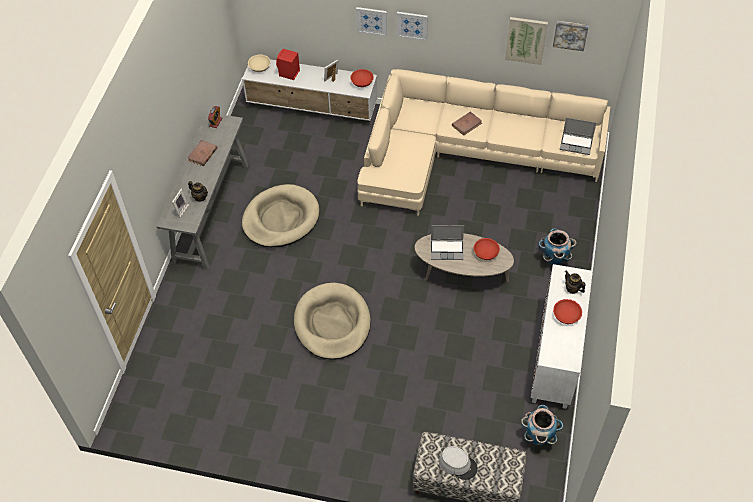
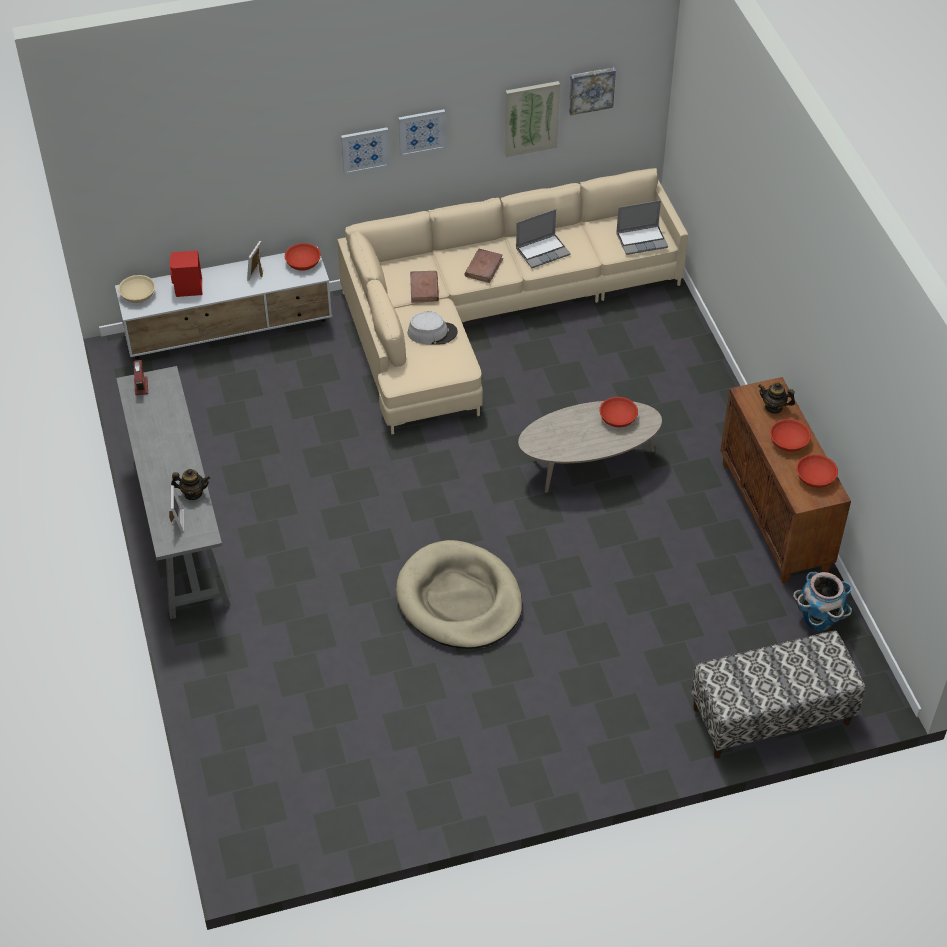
camera: 30 degrees left, 5 degrees down
(202, 154) = (153, 436): brown book -> brown book (424, 288)
(281, 219) = (290, 495): beige dog bed -> none
(371, 21) = (303, 163): picture -> picture (421, 132)
(447, 250) = (566, 434): laptop -> laptop (543, 251)
(458, 464) = (766, 683): grey hat -> grey hat (432, 333)
(553, 259) = (691, 400): planter -> none
(556, 358) = (775, 517): white cabinet -> brown cabinet
(567, 346) = (815, 477): none -> red bowl

